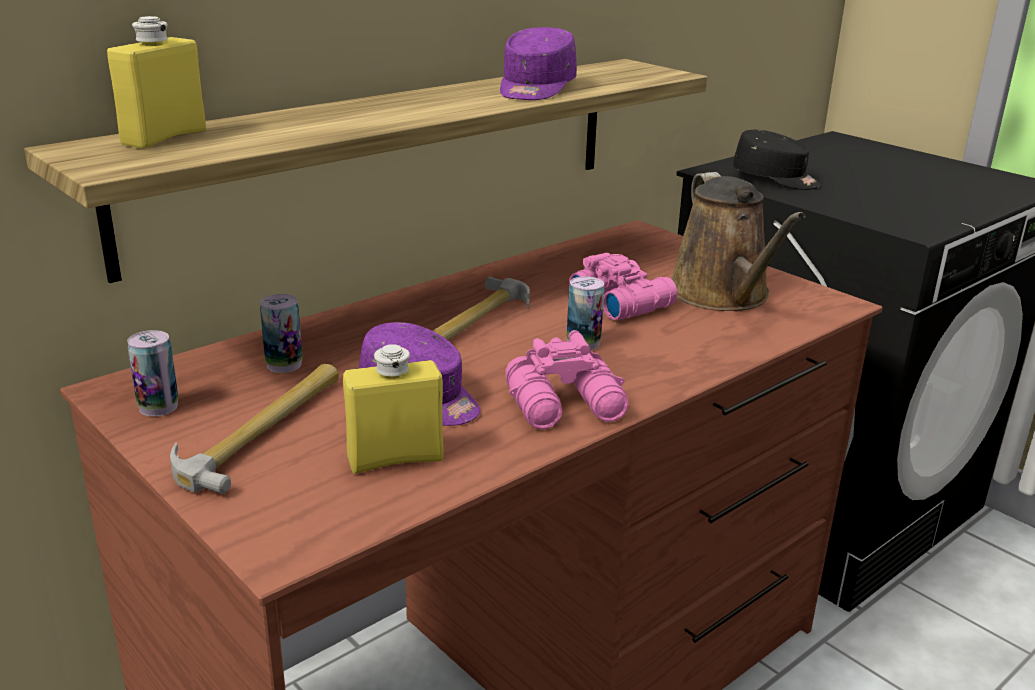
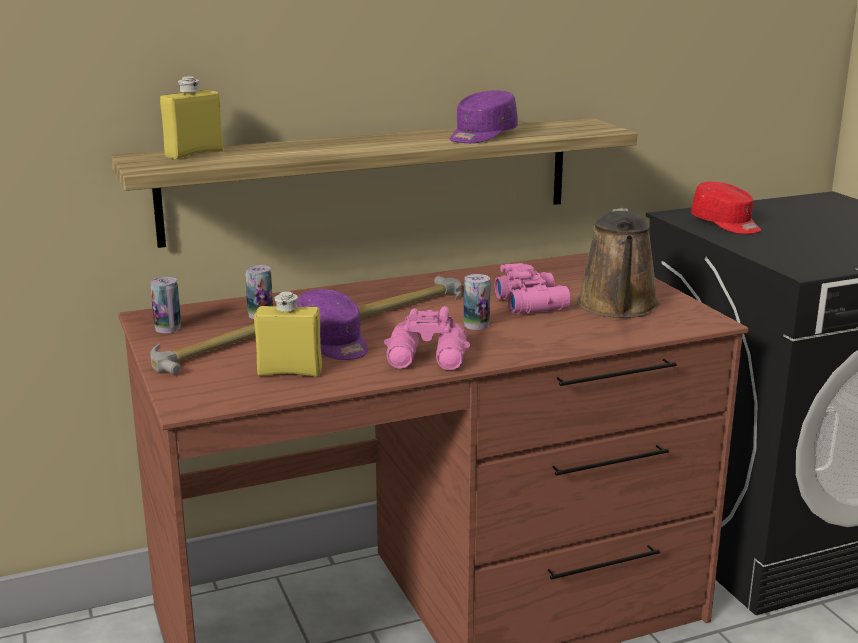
camera: 20 degrees right, 5 degrees down
(776, 179) = (726, 224): black cap -> red cap

